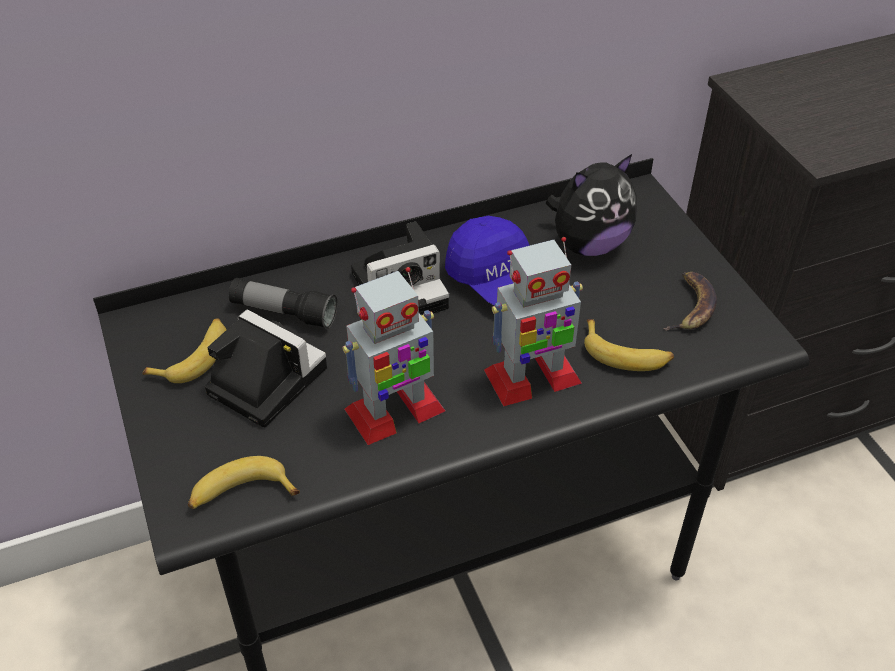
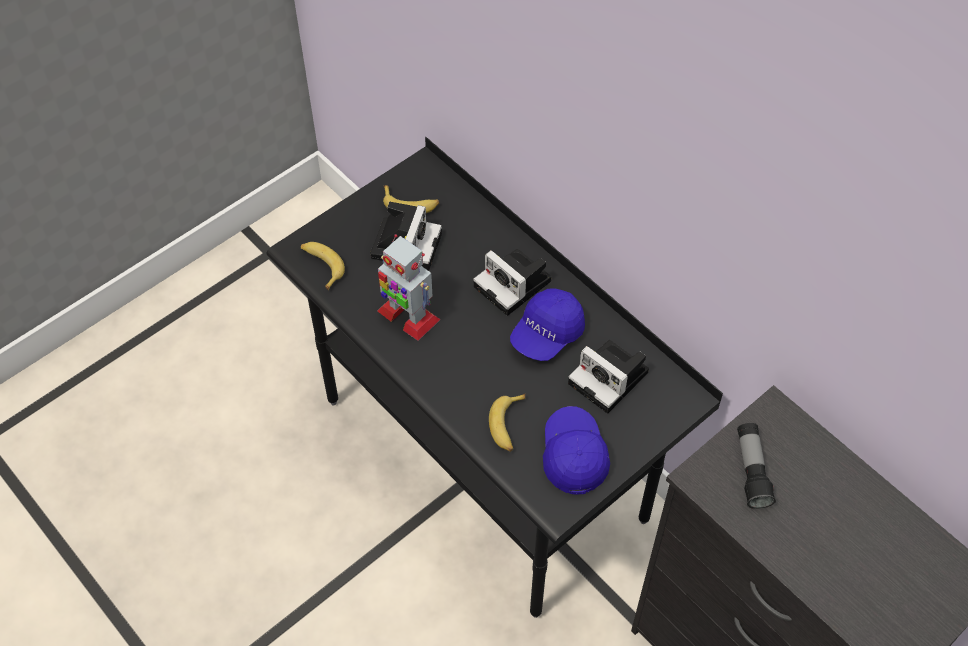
camera: 70 degrees right, 10 degrees up
(284, 313) = (465, 232): flashlight -> flashlight (752, 471)
(531, 377) = (464, 378): toy robot -> none
(588, 244) = (611, 379): plush toy -> camera
(690, 306) = (573, 456): banana -> blue cap

